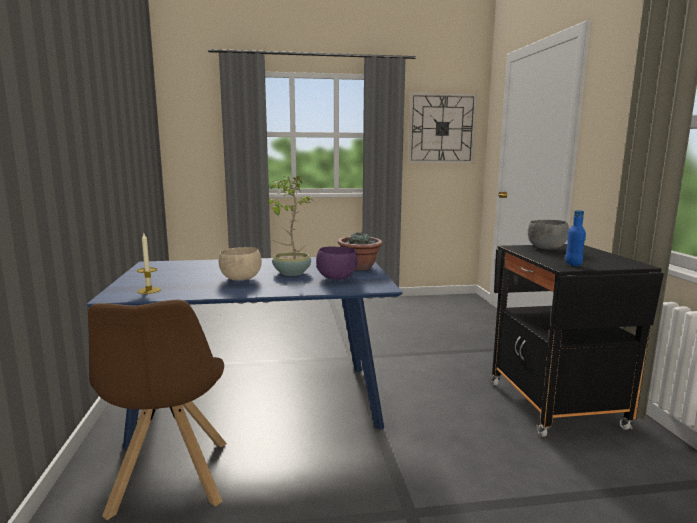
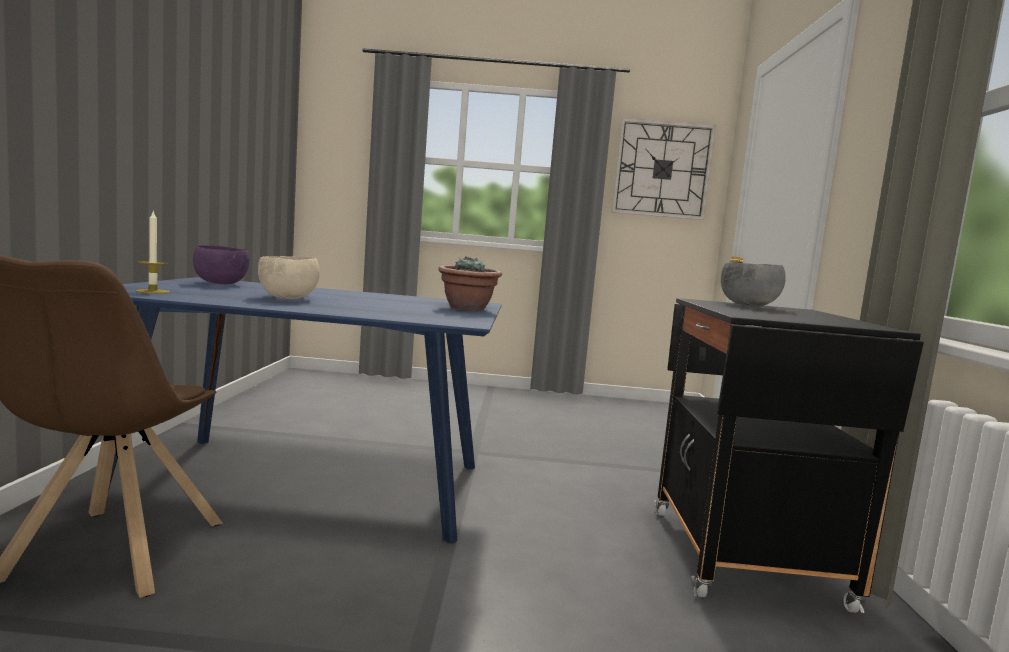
camera: 10 degrees right, 5 degrees down
(291, 273) = (364, 302): potted plant -> none
(337, 278) = (418, 311): purple bowl -> purple bowl (222, 284)
(573, 264) = (767, 316): blue bottle -> none

